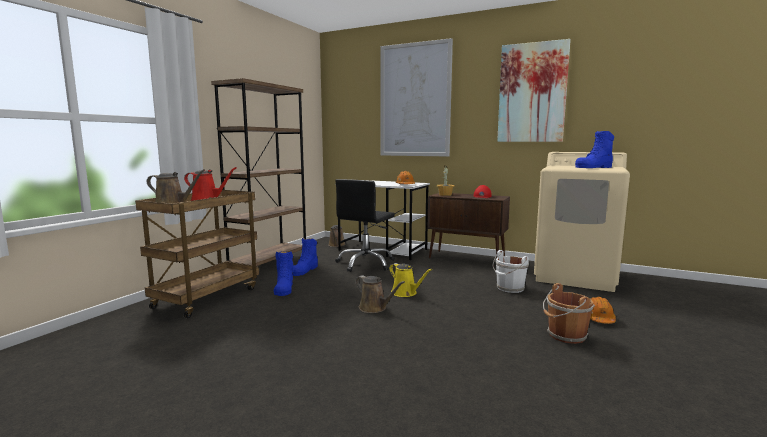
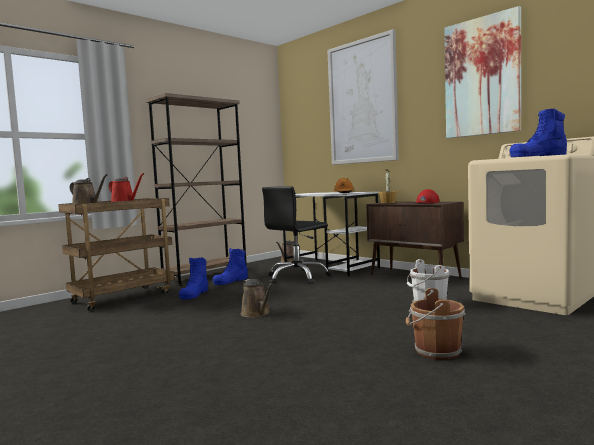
camera: 20 degrees right, 5 degrees down
(406, 293) = (305, 303): yellow watering can -> none
(598, 318) = (503, 339): orange hard hat -> none

